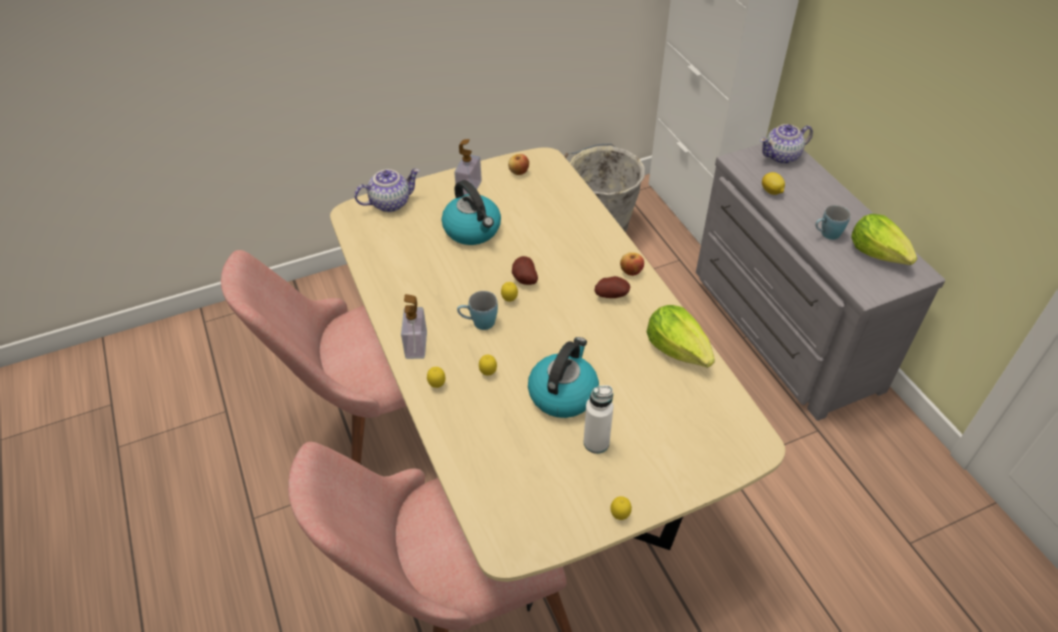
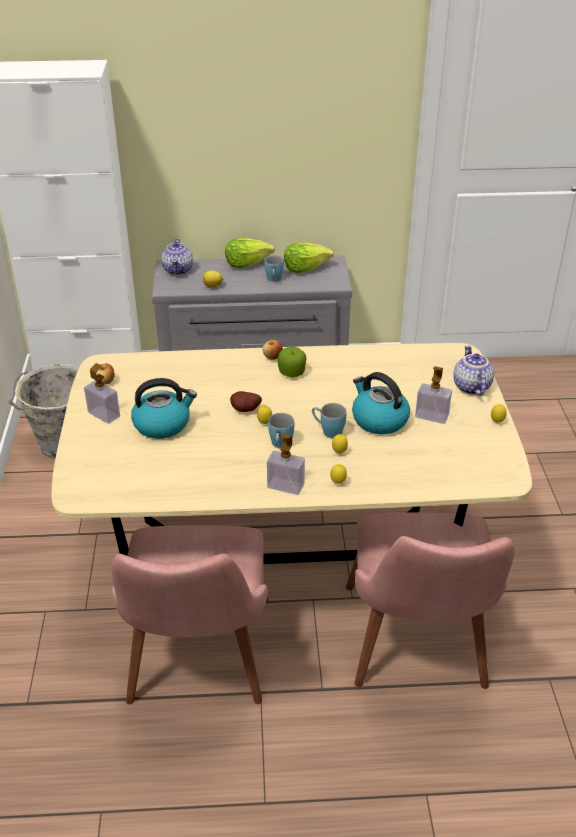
camera: 70 degrees left, 10 degrees down
(390, 202) = (81, 467): teapot -> teapot (470, 386)
(521, 354) = (328, 431): none -> blue mug
(596, 442) = (431, 416): white bottle -> soap dispenser
(611, 295) = (292, 372): potato -> apple
(678, 349) = (363, 358): lettuce -> lettuce (247, 263)

